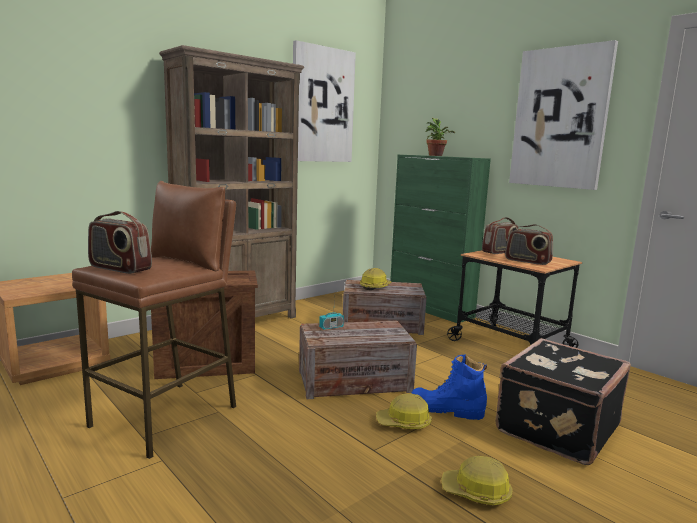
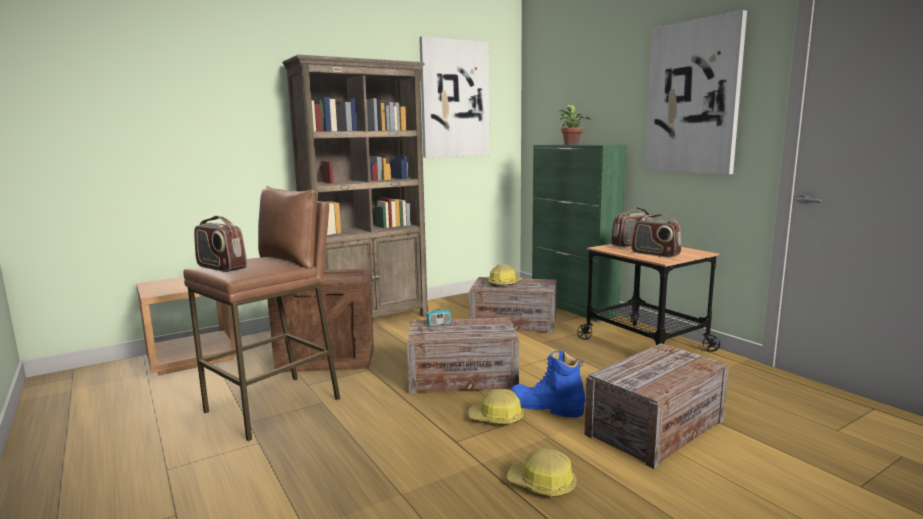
camera: 10 degrees right, 0 degrees up
(555, 428) = (655, 428): black suitcase -> crate

